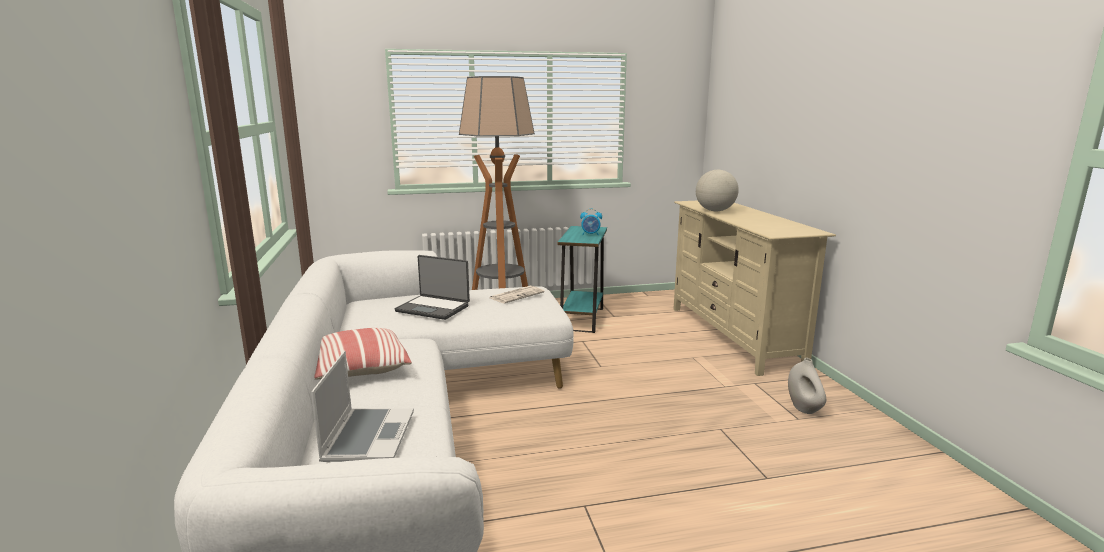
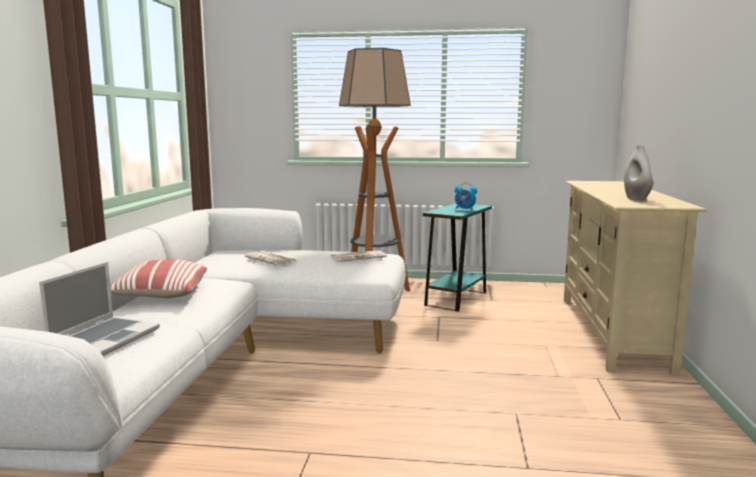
camera: 20 degrees right, 5 degrees down
(433, 308) = (272, 259): laptop -> newspaper
(715, 211) = (596, 188): globe -> none
(804, 408) = (637, 411): white vase -> white vase (636, 199)

